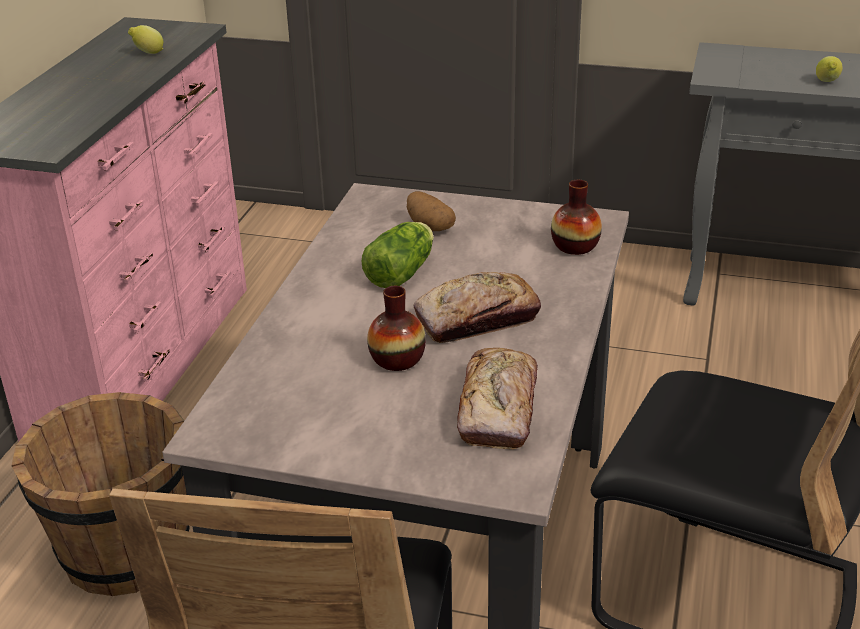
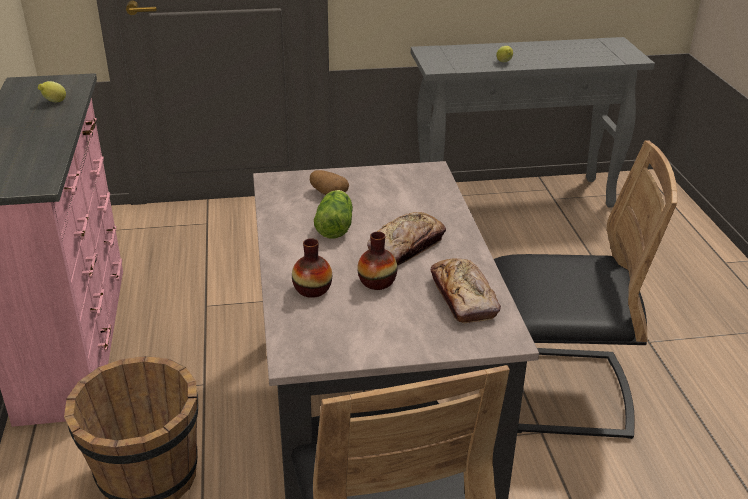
camera: 25 degrees left, 0 degrees up
(575, 246) = (430, 188): vase -> vase (312, 289)

